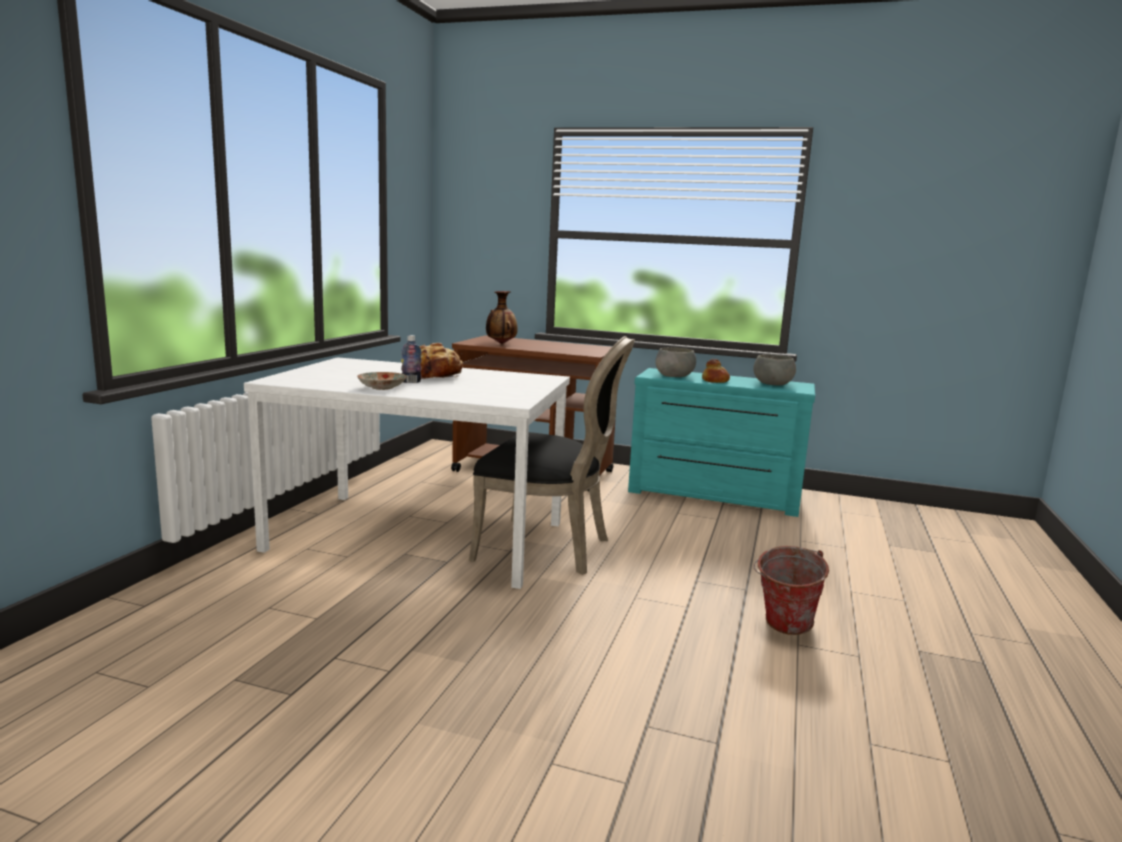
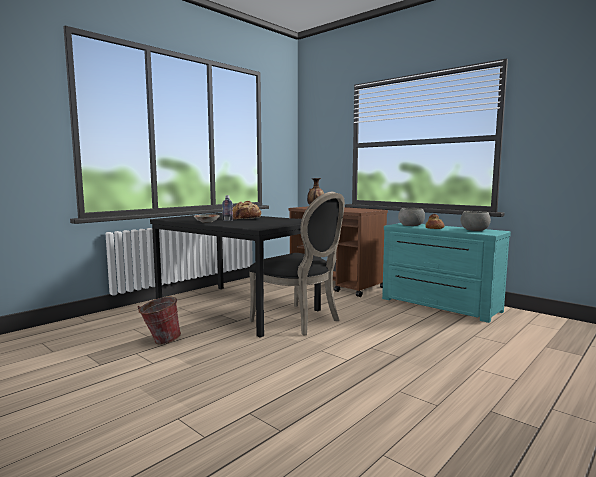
camera: 25 degrees right, 5 degrees down
(421, 536) = (238, 308): white dining table -> black dining table
(783, 628) = (399, 380): bucket -> bucket (160, 341)

